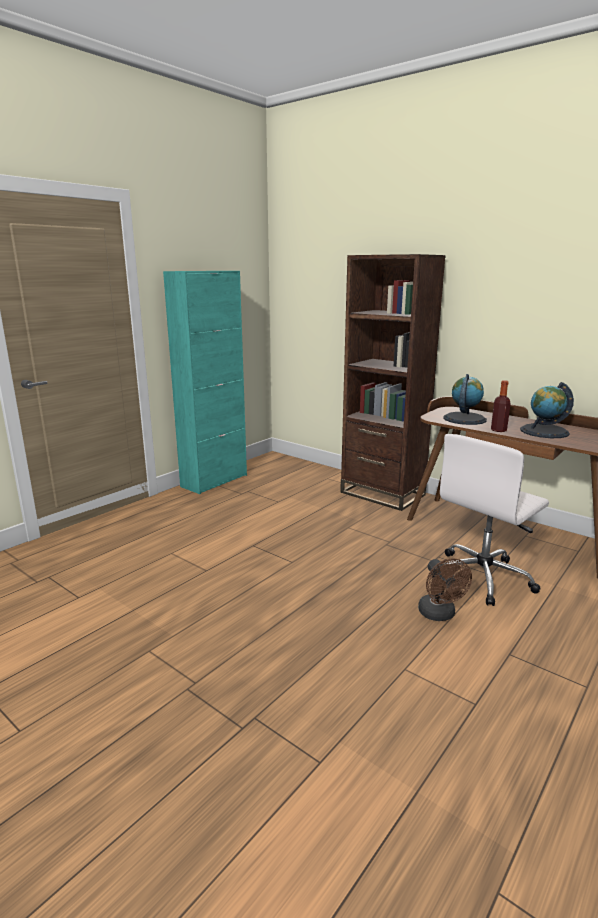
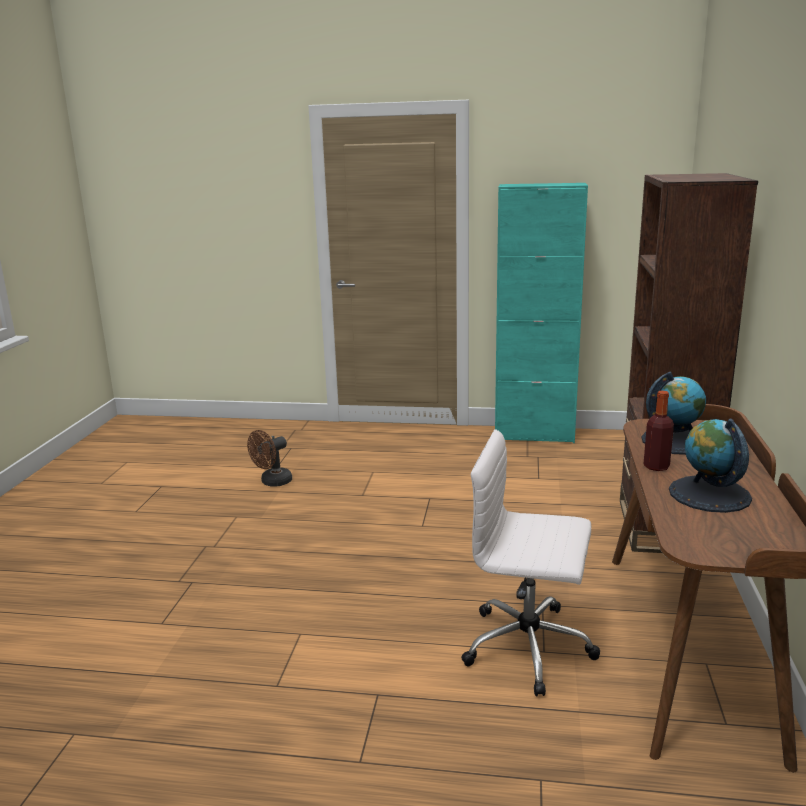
camera: 60 degrees right, 0 degrees up
(439, 615) = (411, 633): brown fan -> brown fan (272, 482)

